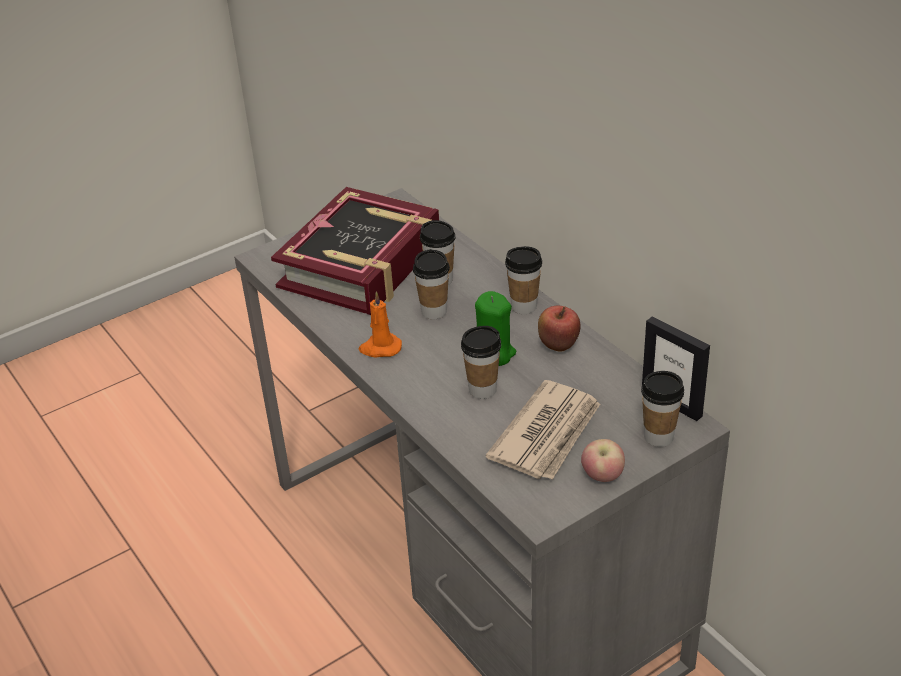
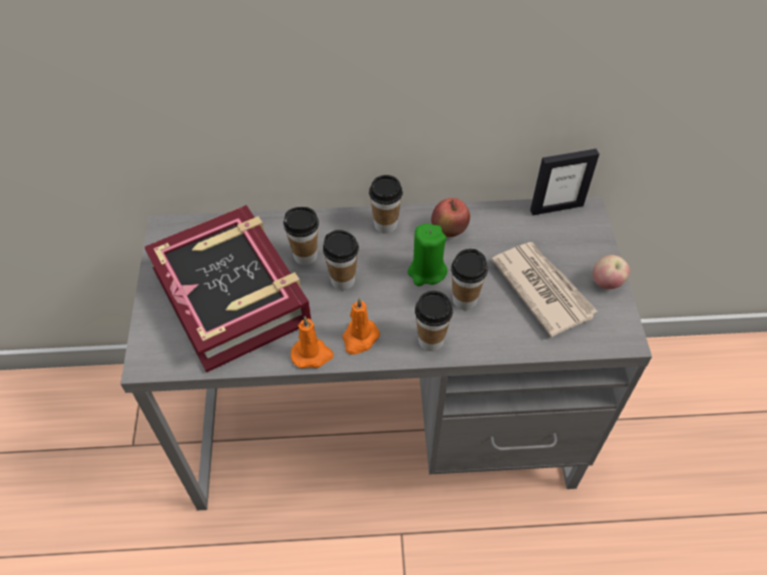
camera: 60 degrees left, 15 degrees up
(340, 331) = (312, 354): none -> orange candle
(658, 437) = (585, 232): cup -> cup (431, 340)

